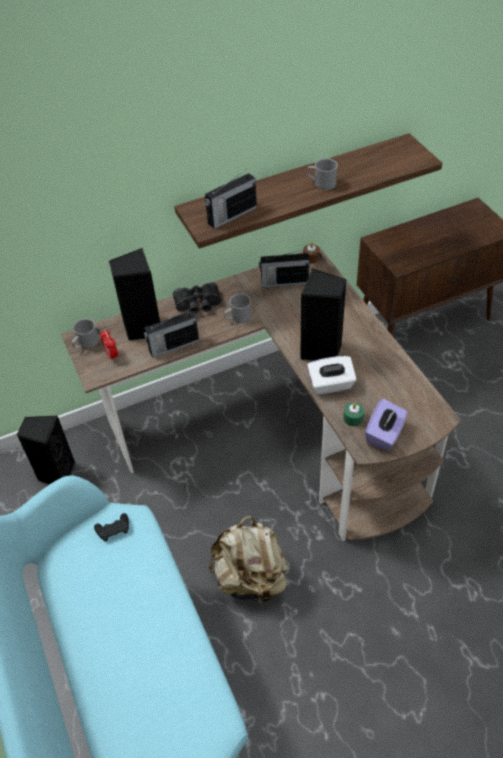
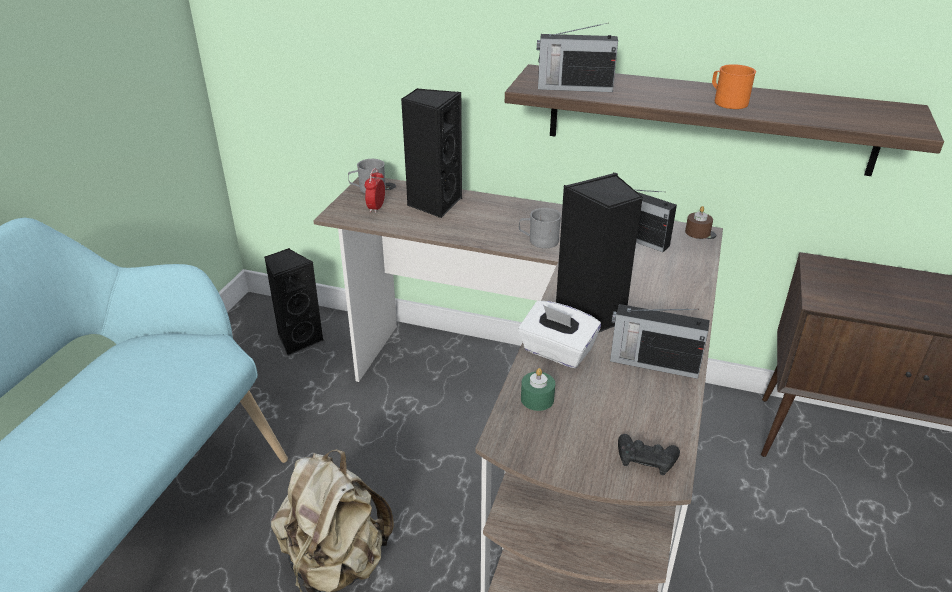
camera: 40 degrees right, 15 degrees down
(113, 529) = (193, 354): black game controller -> black game controller (646, 459)
(173, 346) = (439, 229): radio -> radio (652, 363)
(198, 305) = (513, 212): black binoculars -> none
(321, 183) = (727, 101): grey mug -> orange mug
(384, 434) = (554, 441): purple tissue box -> none

